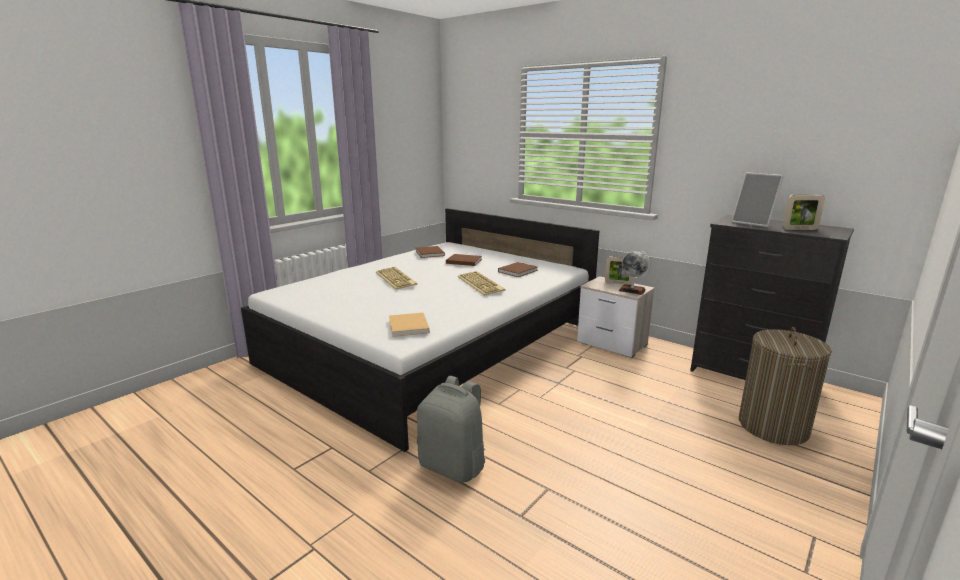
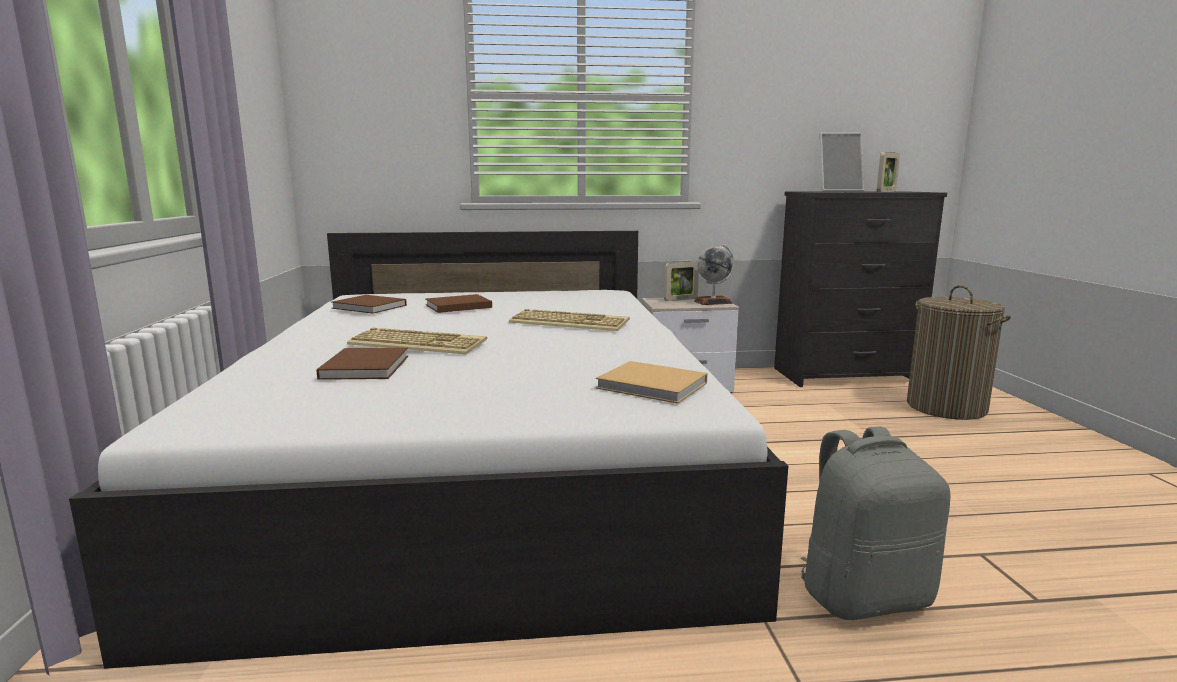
camera: 45 degrees left, 5 degrees down
(518, 271) = (564, 303): brown book -> brown book (366, 366)

